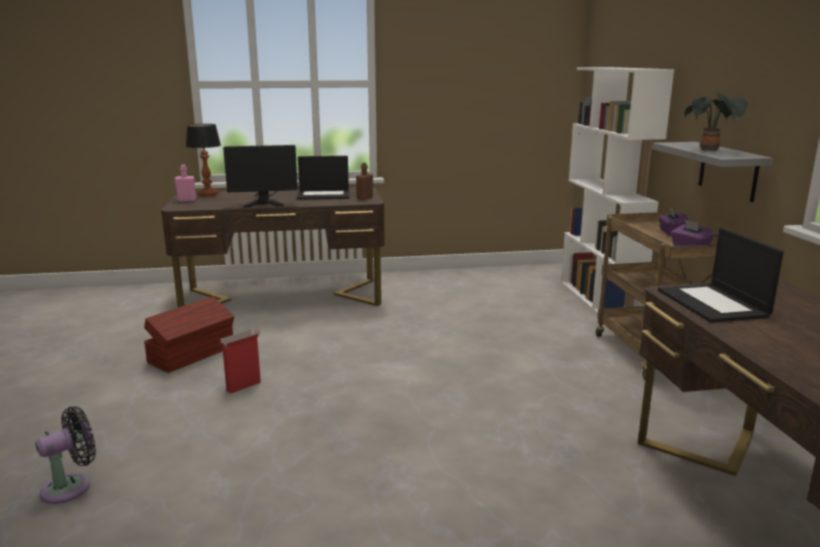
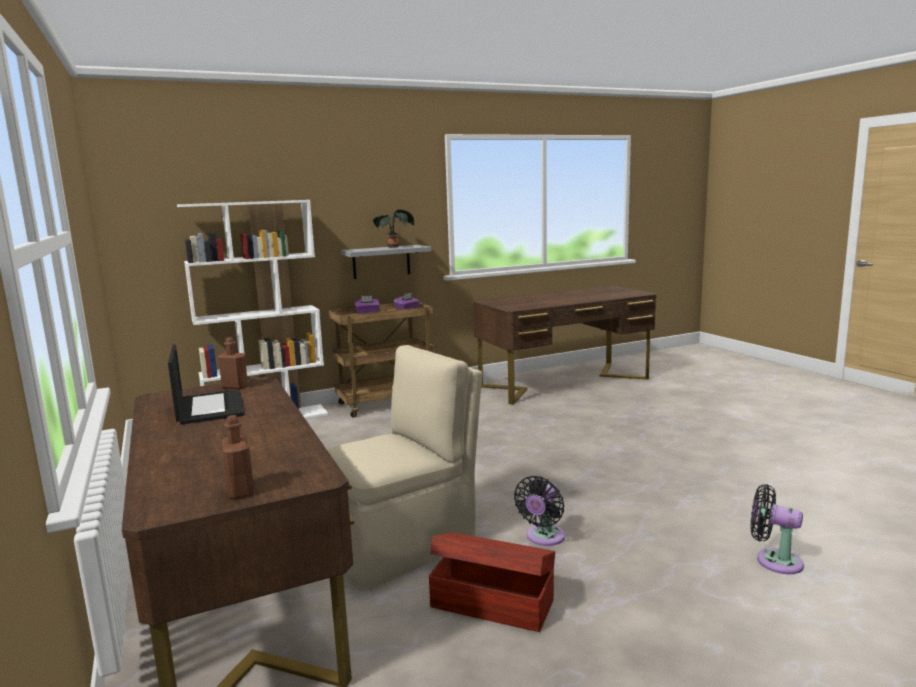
camera: 105 degrees left, 5 degrees down
(186, 200) = (240, 491): pink bottle -> brown bottle
(208, 194) = (175, 488): table lamp -> none
(244, 386) = (543, 538): cardboard box -> black fan
(264, 202) = (260, 430): monitor -> none
(294, 337) = (402, 544): none -> beige chair
(713, 304) = (524, 305): laptop -> none

